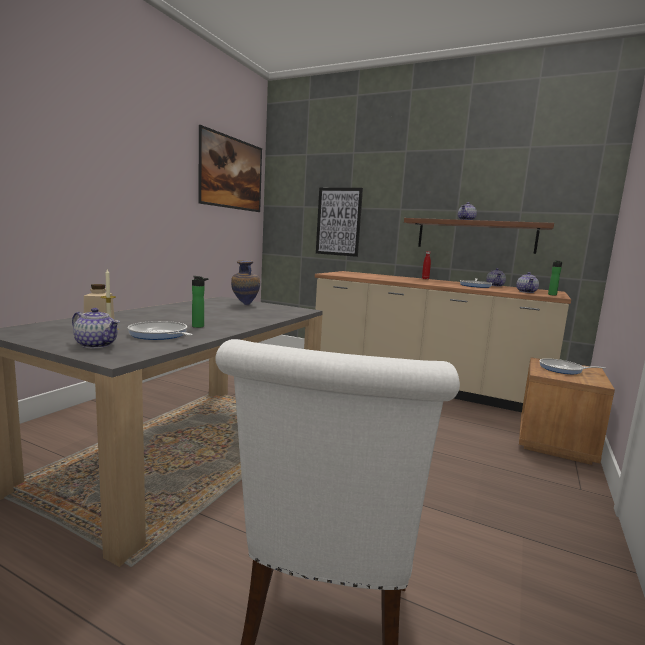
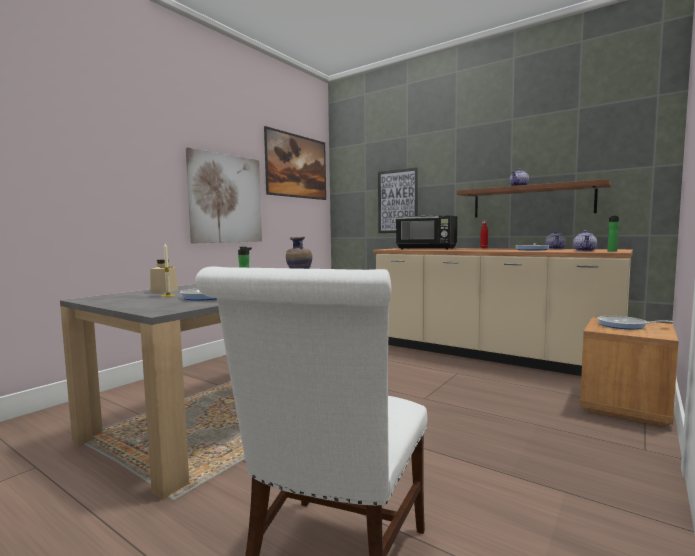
camera: 10 degrees right, 5 degrees down
(97, 345) = (151, 304): teapot -> none
(155, 206) = (226, 199): none -> picture
(370, 276) = (427, 249): none -> black microwave

